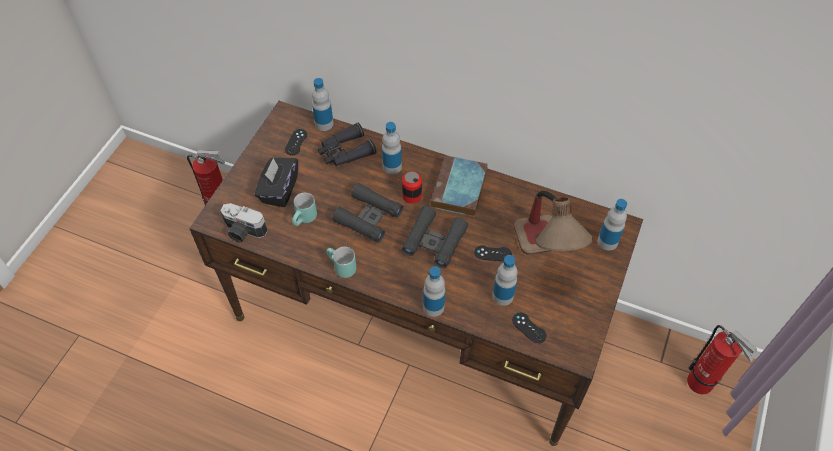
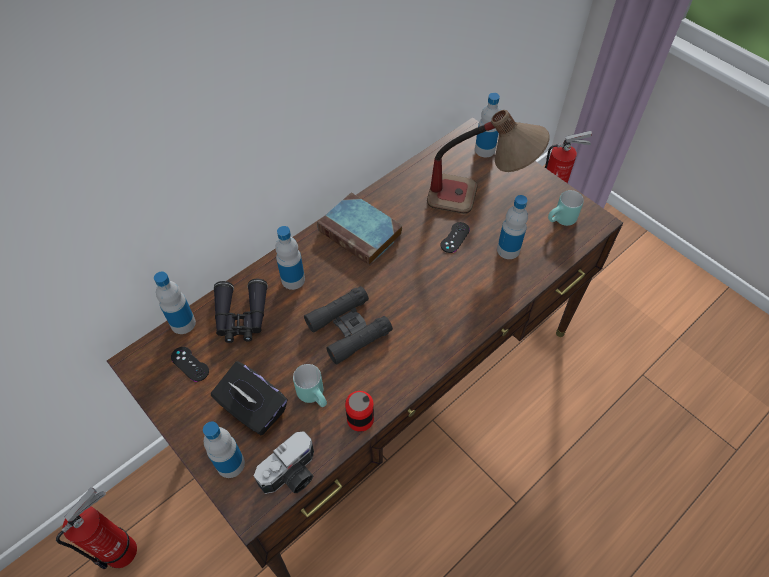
camera: 65 degrees left, 0 degrees up
(340, 268) = (404, 382): turquoise mug -> turquoise mug (561, 221)
(412, 196) = (344, 277): can -> can (360, 419)
(433, 307) = (495, 312): bottle -> bottle (230, 464)
(434, 241) = (414, 280): black binoculars -> none
(529, 328) = (552, 244): black game controller -> none

